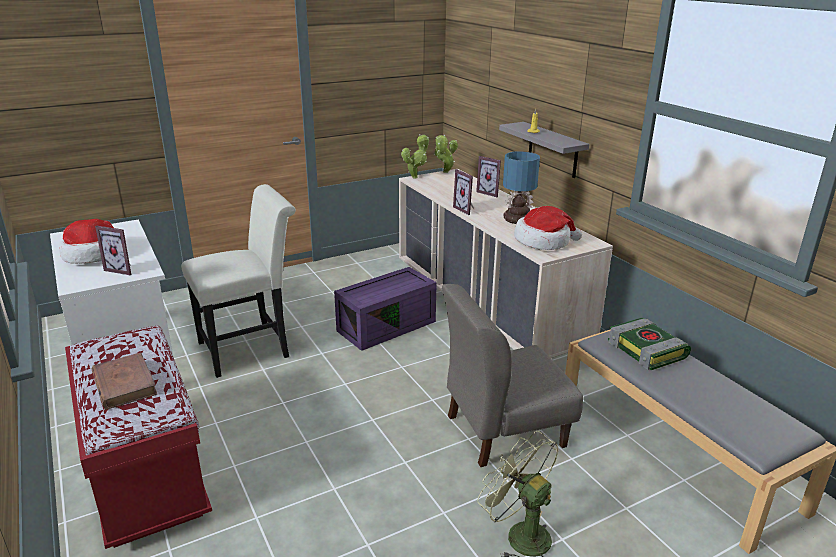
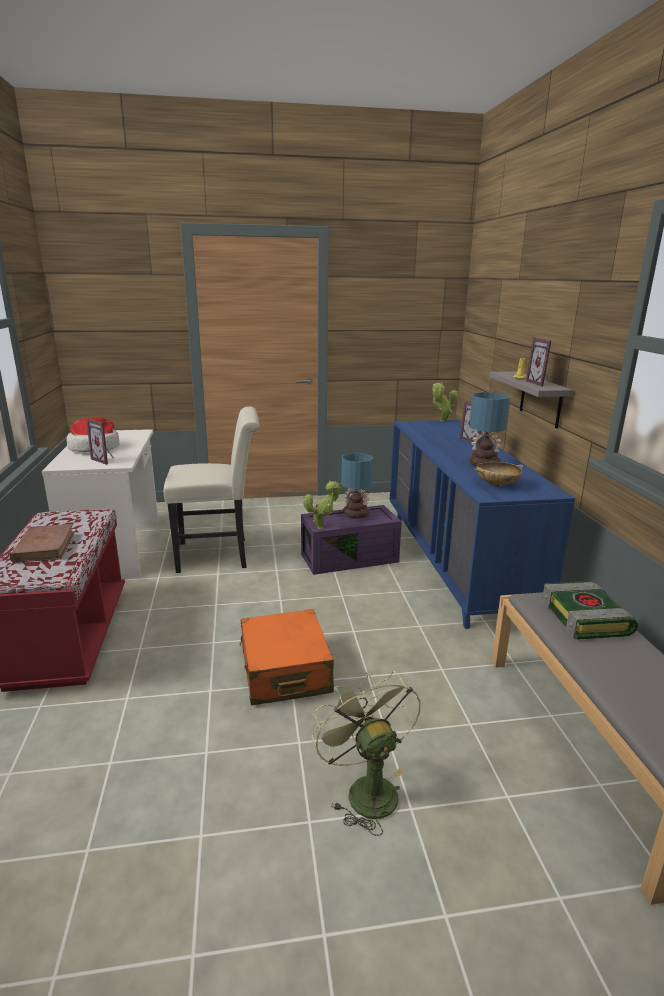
camera: 20 degrees right, 5 degrees down
(388, 282) = (355, 514): none -> table lamp
(392, 452) = (285, 671): none -> orange suitcase
(416, 177) = (410, 422): potted plant -> potted plant (322, 527)
(466, 209) = (437, 450): picture frame -> picture frame (541, 383)
(486, 313) = (454, 563): beige dresser -> blue dresser
(504, 430) = (410, 677): grey chair -> none
(543, 241) = (496, 484): hat -> beige bowl

